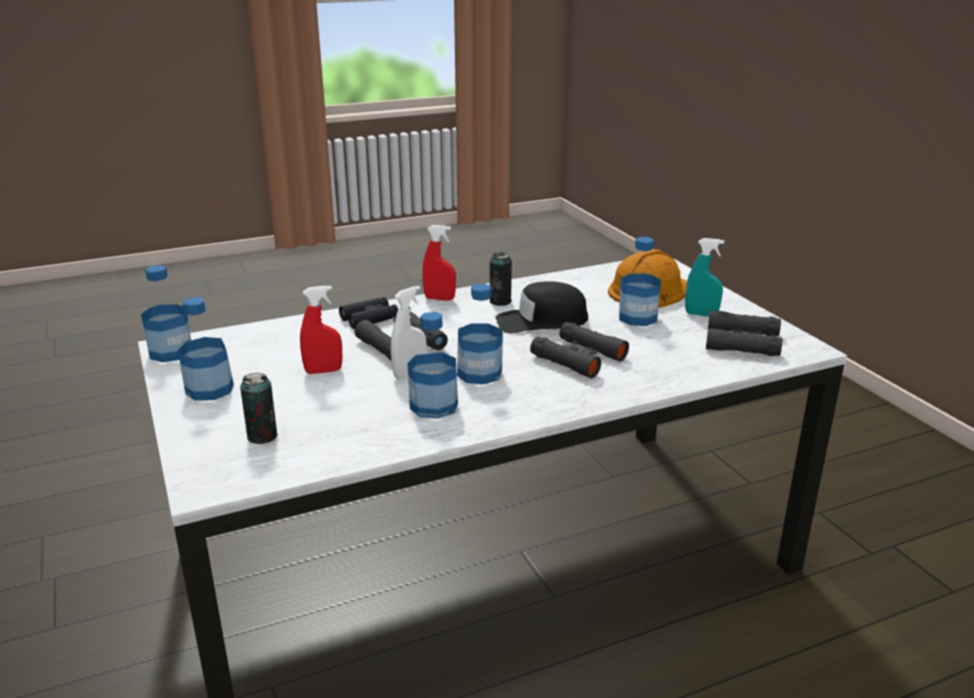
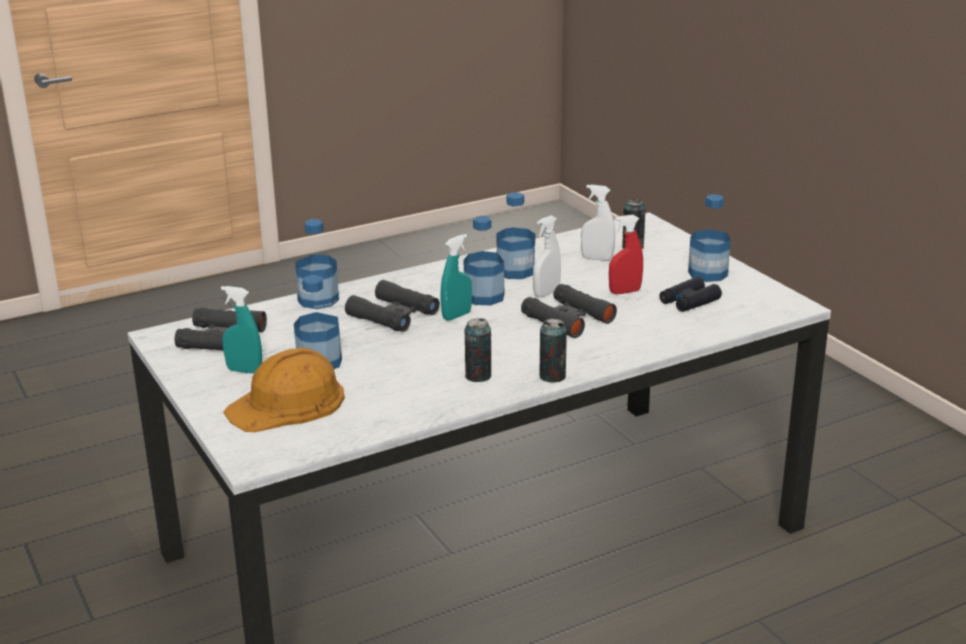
camera: 175 degrees right, 0 degrees up
(171, 352) = (782, 300): bottle -> bottle (318, 300)
(322, 420) = (597, 258): none -> white spray bottle
(369, 319) = (618, 345): black binoculars -> black binoculars (689, 302)
(439, 298) = (552, 376): red spray bottle -> can
(512, 353) = (456, 316): none -> turquoise spray bottle
(541, 321) = (428, 353): black cap -> none

